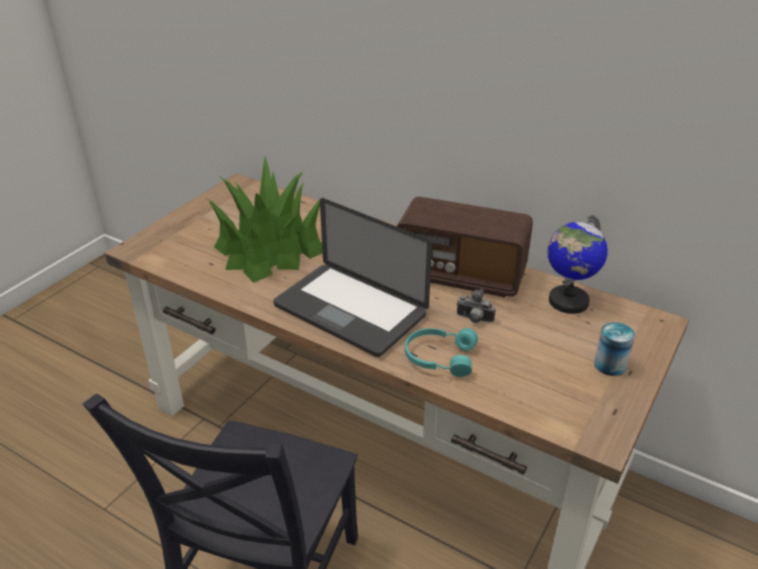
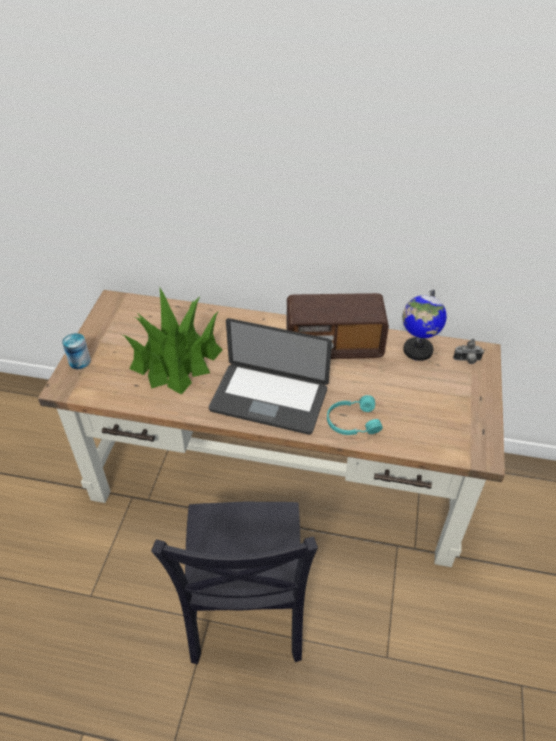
camera: 20 degrees left, 10 degrees up
(474, 319) = (361, 383): camera -> camera (467, 361)
(610, 365) = (466, 395): can -> can (79, 361)

